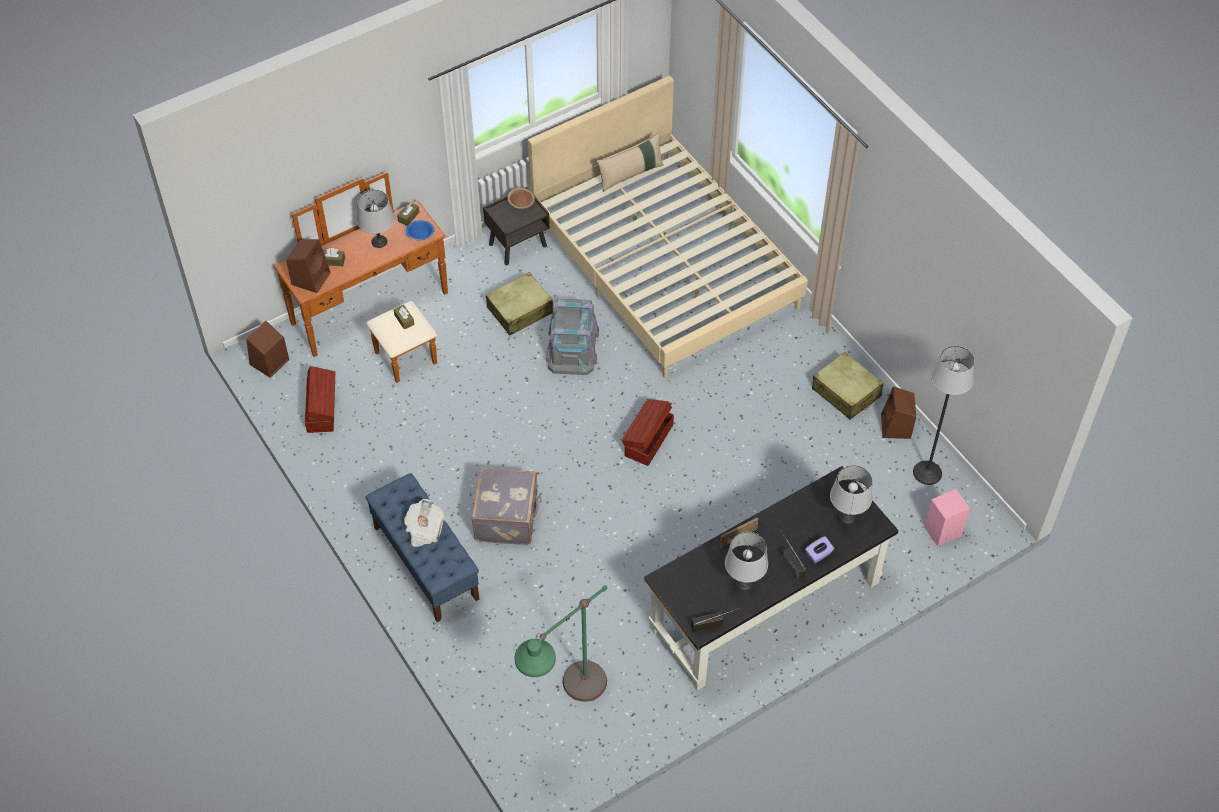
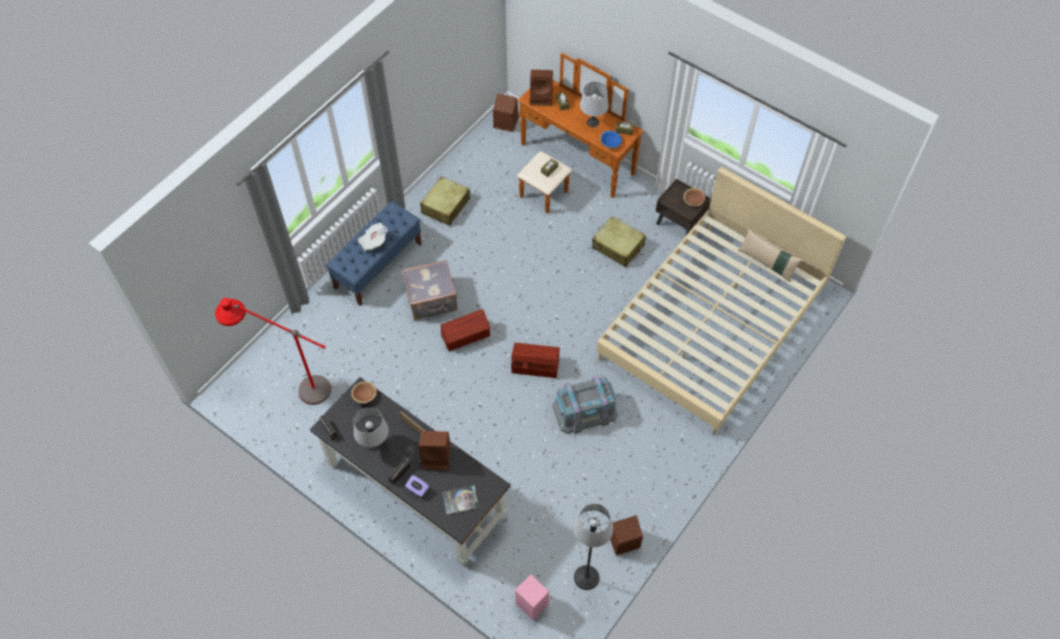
camera: 70 degrees right, 5 degrees up
(322, 409) = (480, 164): brown storage box -> brown storage box (466, 336)
(567, 705) = (292, 385): green floor lamp -> red floor lamp
(573, 346) = (600, 290): grey storage box -> grey storage box (585, 411)
(673, 577) = (365, 395): none -> brown bowl
(784, 525) = (437, 457): none -> brown speaker
(846, 392) = (642, 493): beige suitcase -> beige suitcase (445, 206)
(846, 517) = (460, 500): grey table lamp -> book

